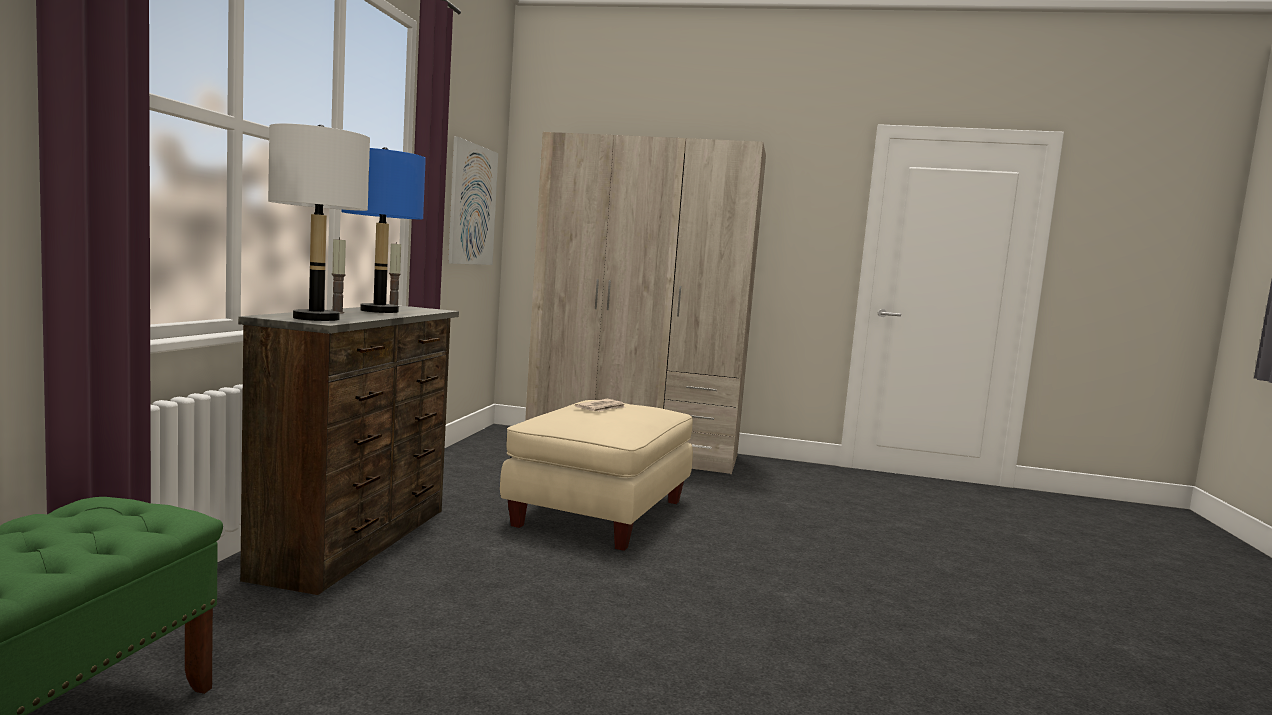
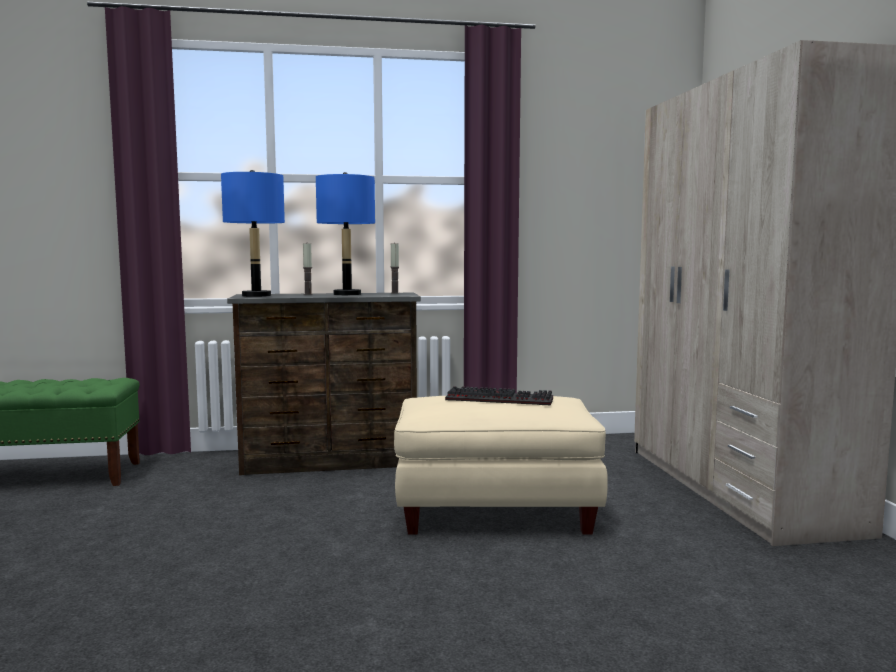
camera: 70 degrees right, 0 degrees up
(316, 318) = (256, 296): white table lamp -> blue table lamp
(473, 205) = (612, 199): picture -> none
(602, 408) = (501, 399): newspaper -> keyboard

